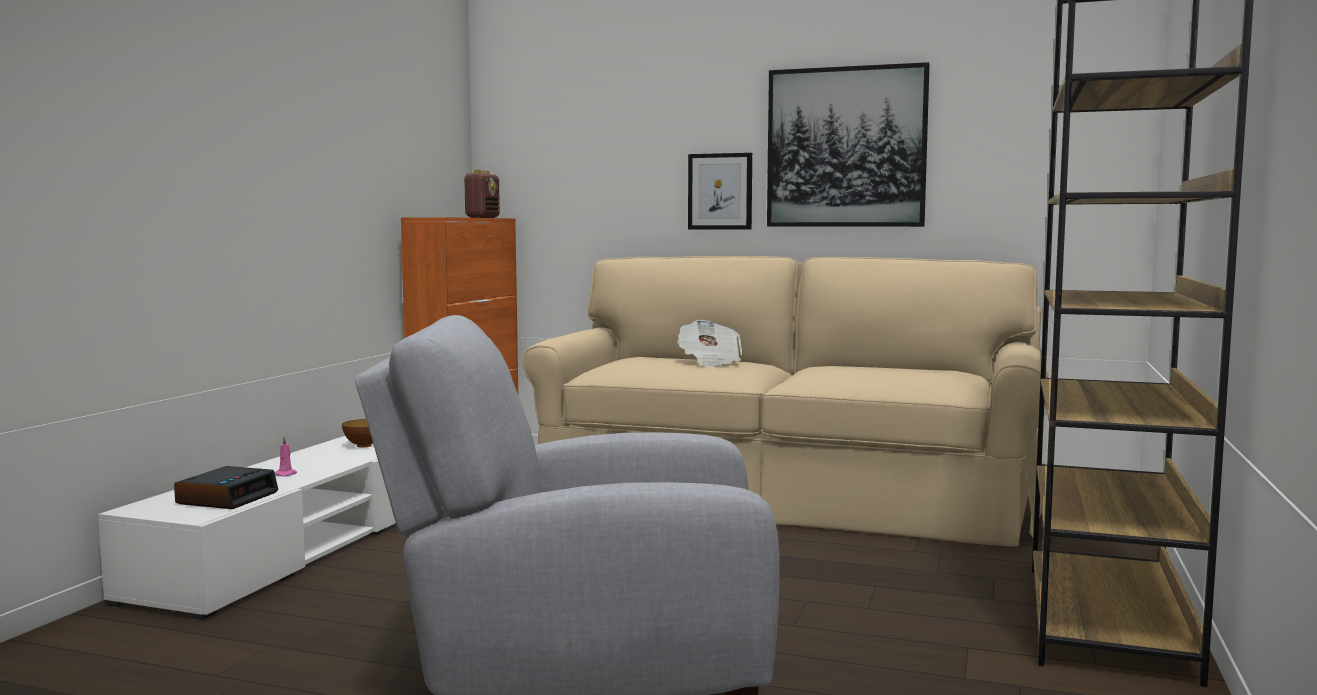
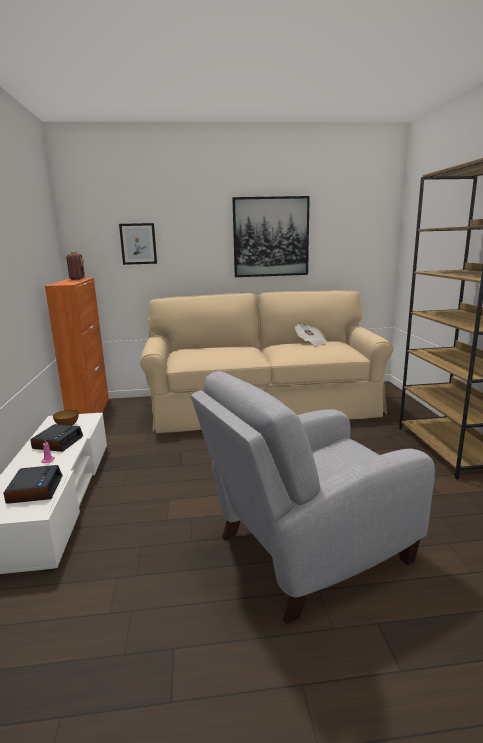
camera: 25 degrees left, 10 degrees up
(325, 459) = (58, 442): none -> alarm clock
(710, 362) = (229, 350): newspaper -> newspaper (310, 343)
(720, 191) = (209, 260): picture -> picture (138, 244)

